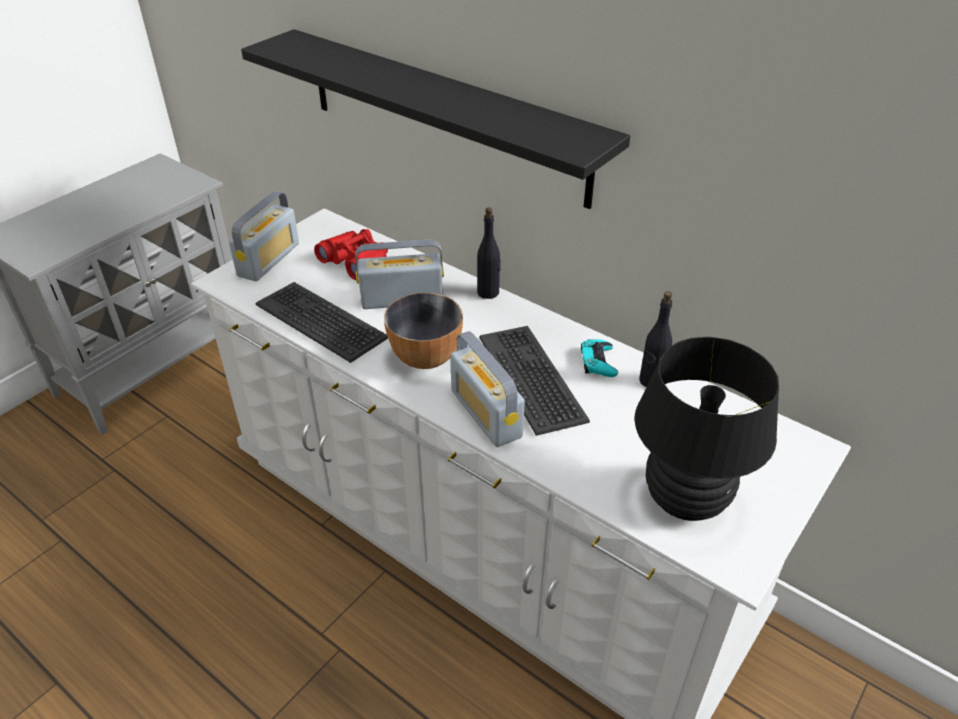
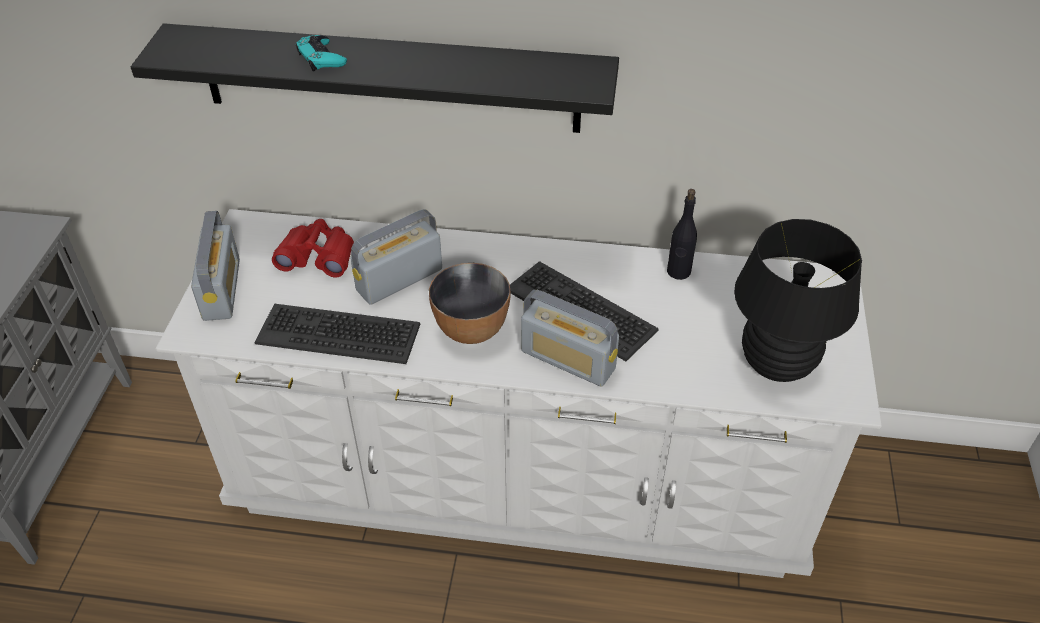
camera: 30 degrees left, 5 degrees up
(488, 292) = (476, 241): black bottle -> none
(598, 362) = (624, 272): turquoise game controller -> turquoise game controller (321, 58)

